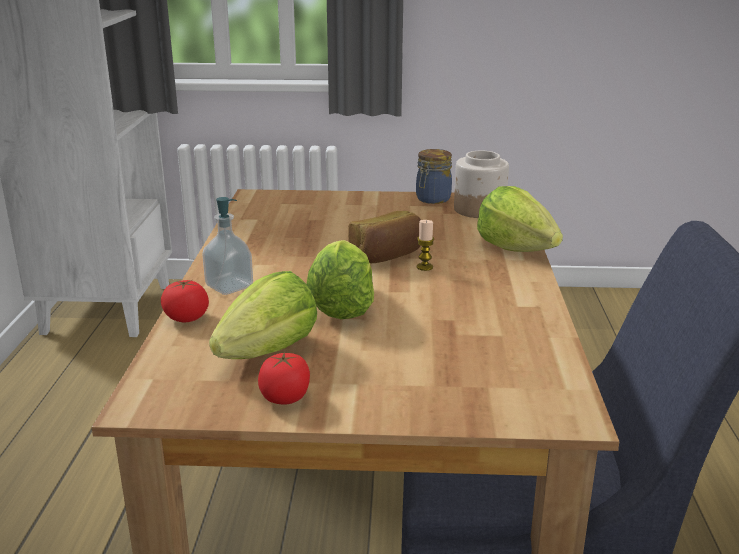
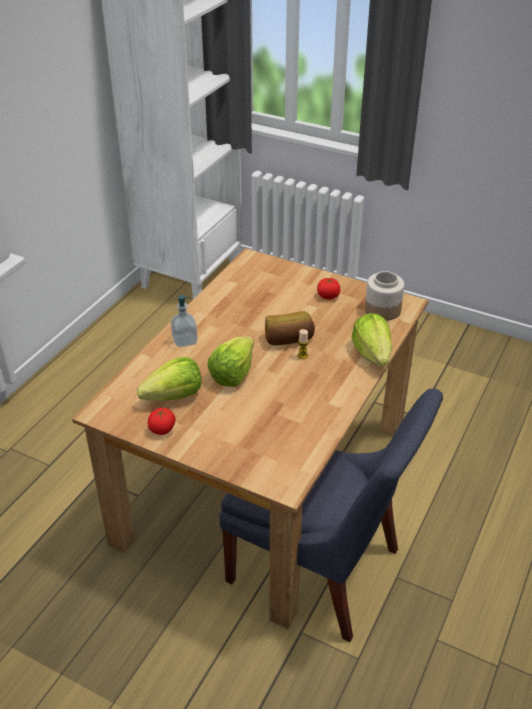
camera: 25 degrees right, 15 degrees up
(186, 318) = (149, 359): tomato -> tomato (328, 296)
(432, 199) = (360, 291): jar -> none

